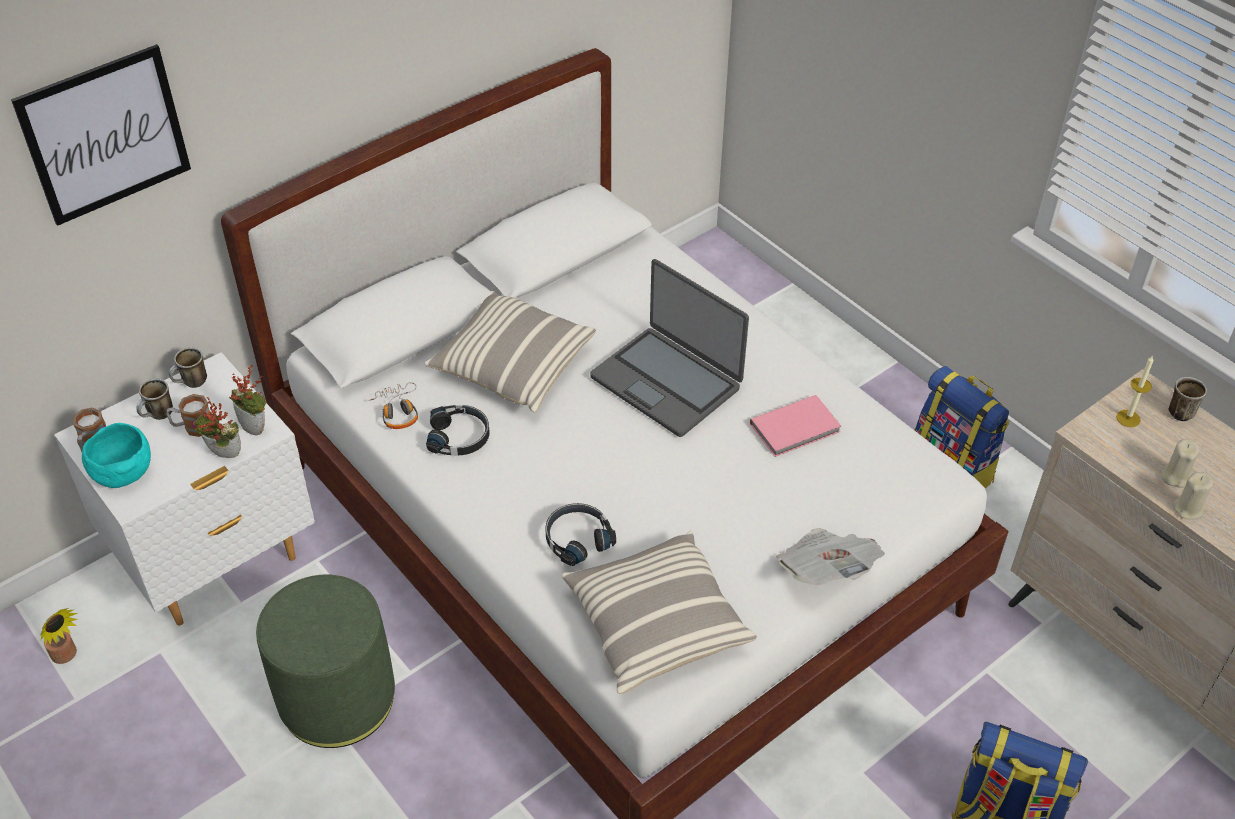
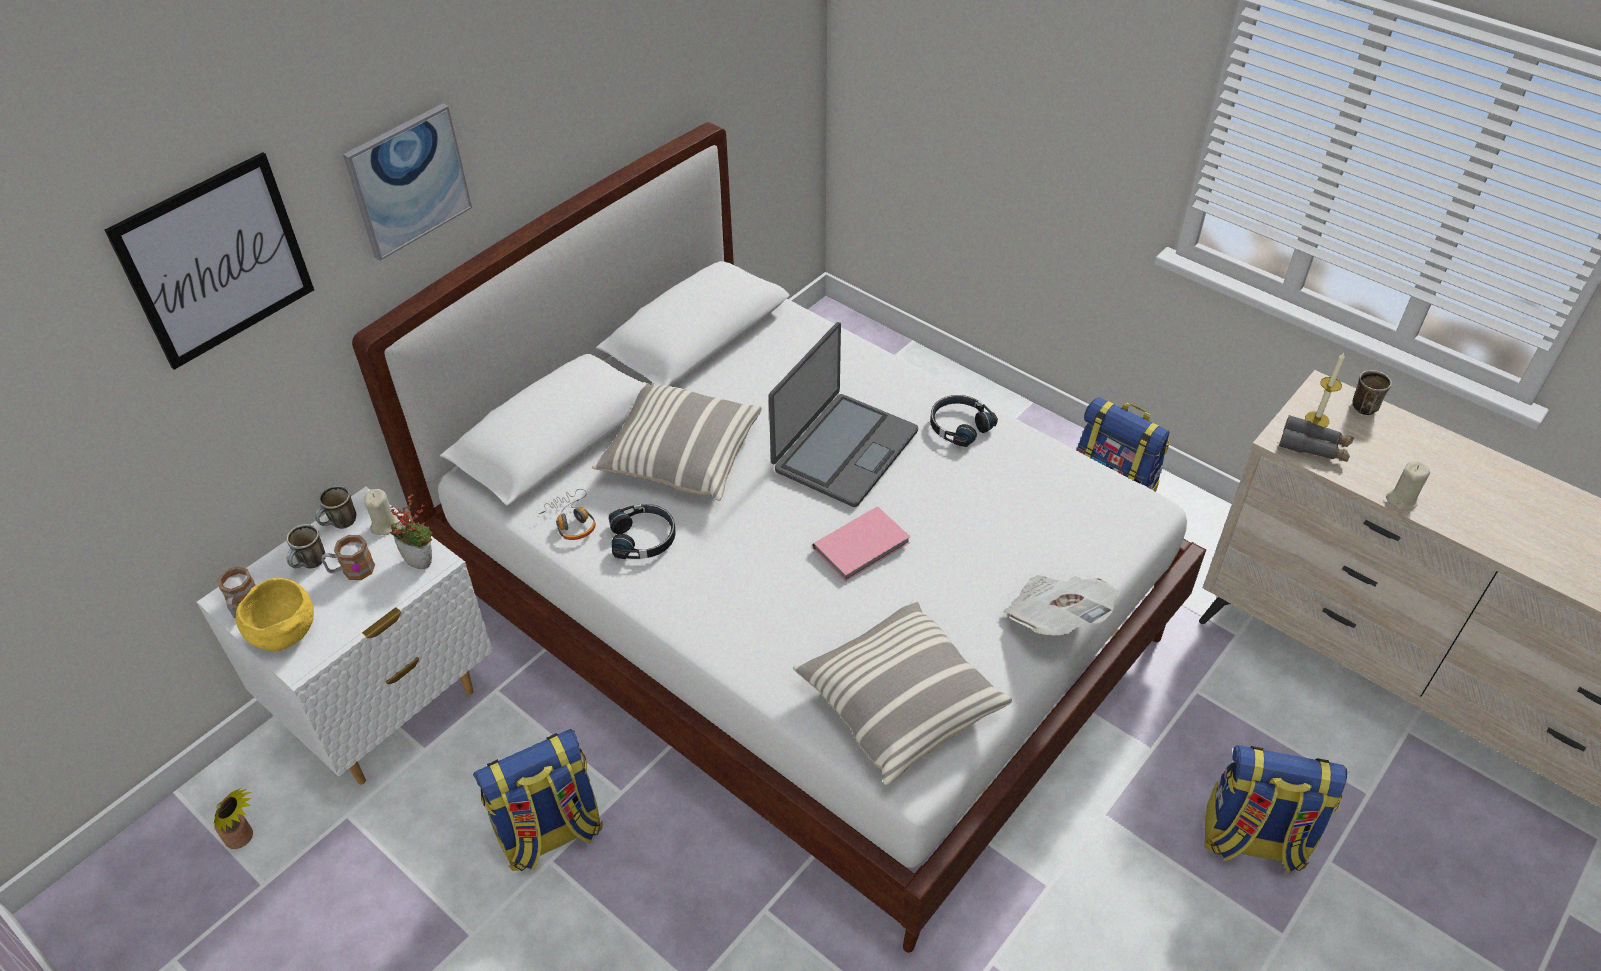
camera: 10 degrees left, 0 degrees up
(123, 473) = (284, 633): turquoise bowl -> yellow bowl
(223, 456) = (393, 597): potted plant -> none
(289, 79) = (408, 181): none -> picture
(337, 698) = (550, 833): green ottoman -> backpack
(577, 538) = (795, 625): black headphones -> black headphones (959, 426)
(667, 382) = (844, 450): laptop -> laptop turned 90 degrees counterclockwise
(797, 428) = (986, 478): pink book -> pink book (863, 546)
(1116, 444) = (1314, 447): none -> grey binoculars
(1174, 476) = (1379, 470): beige candle -> beige candle (384, 525)

